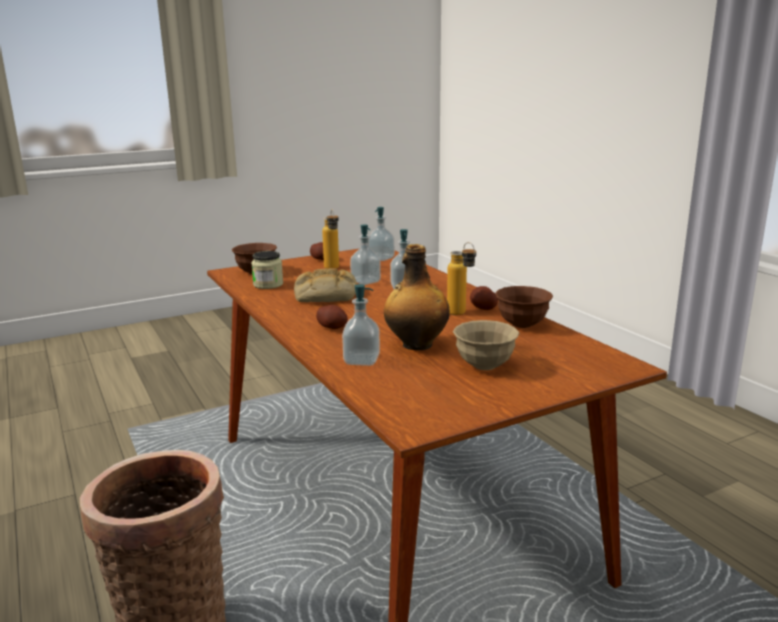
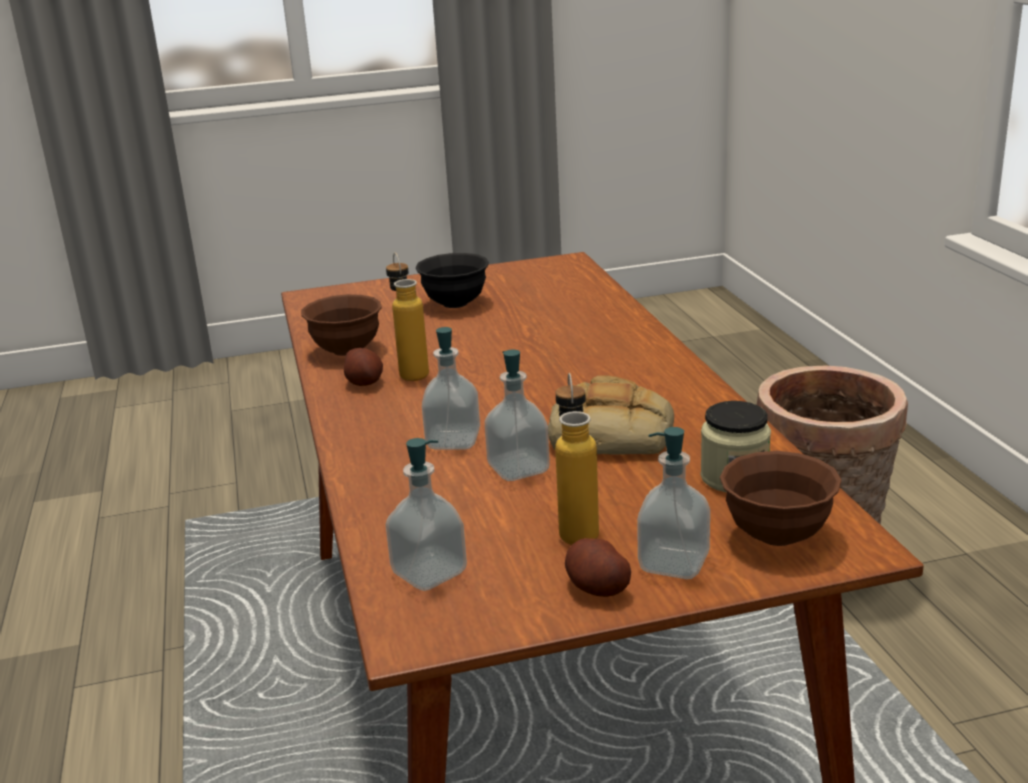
camera: 165 degrees left, 5 degrees up
(332, 327) = (614, 362): potato -> none
(361, 360) = (589, 315): soap dispenser -> soap dispenser (673, 563)
(416, 345) = (512, 329): bottle -> none
(484, 365) = (455, 303): beige bowl -> black bowl

